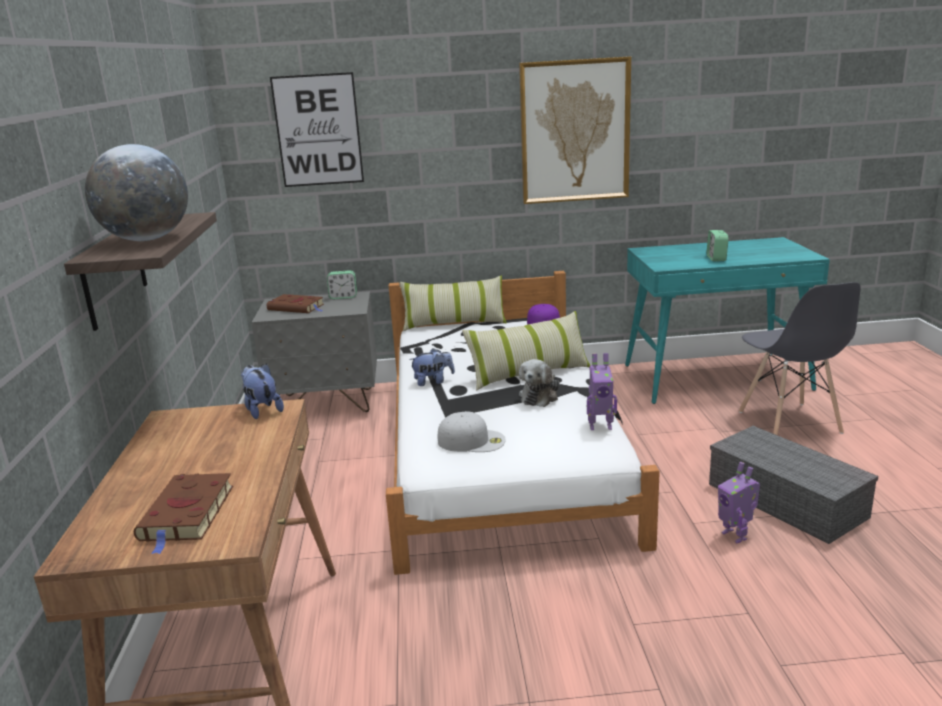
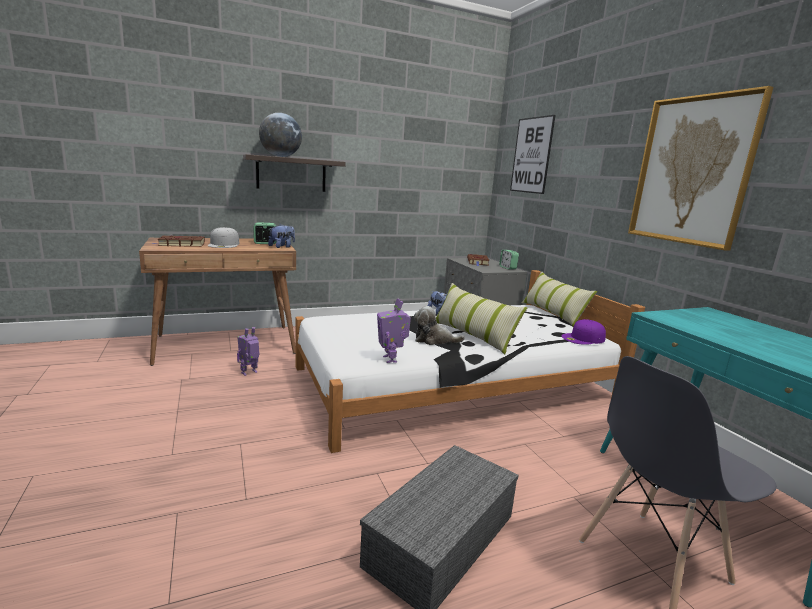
camera: 70 degrees right, 5 degrees down
(472, 440) = (355, 325): white cap -> white cap (224, 244)
(716, 258) = (737, 338): alarm clock -> alarm clock (265, 243)
(735, 535) = (362, 497): toy robot -> toy robot (249, 373)

